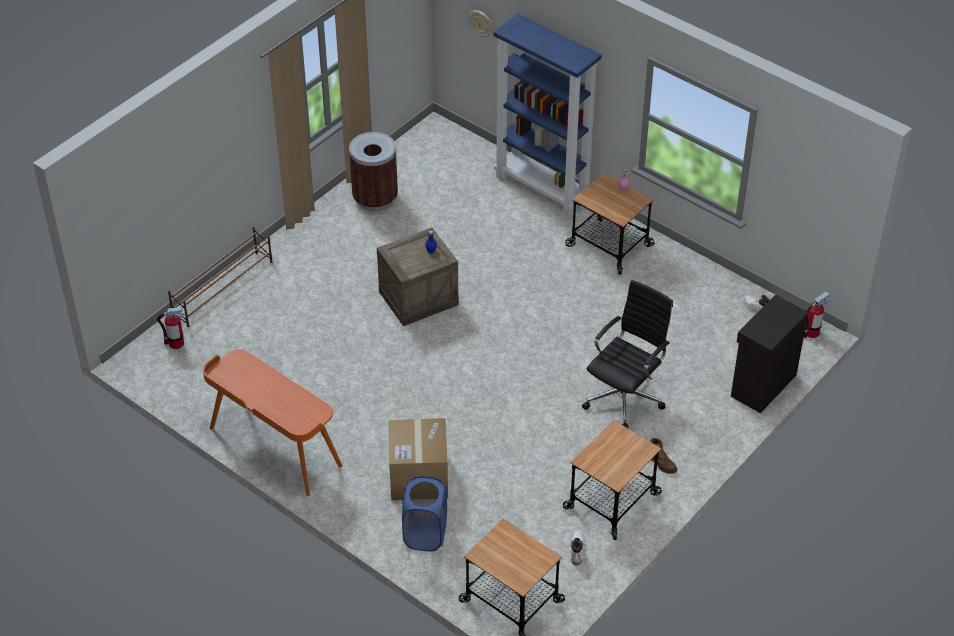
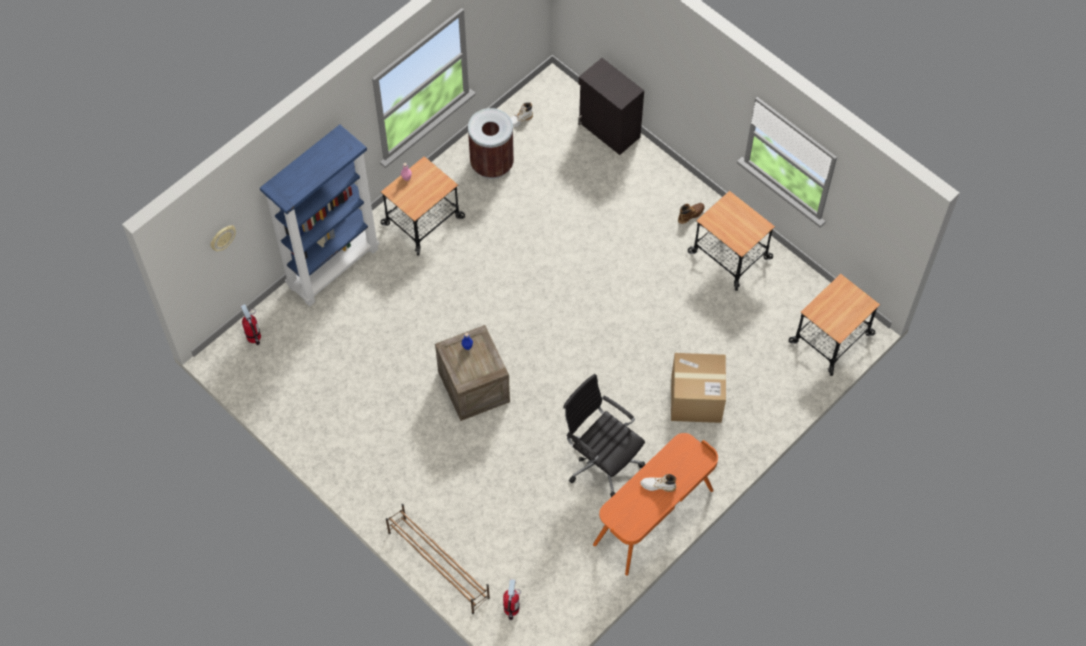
camera: 85 degrees left, 15 degrees up
(375, 198) = (324, 418): brown trash can -> brown trash can (491, 164)
(425, 534) = (760, 398): blue laundry basket -> none
(576, 550) = (779, 286): white boot -> white boot (658, 486)
(625, 396) = (614, 231): black office chair -> black office chair (601, 460)
(811, 332) = (551, 85): fire extinguisher -> fire extinguisher (254, 337)

